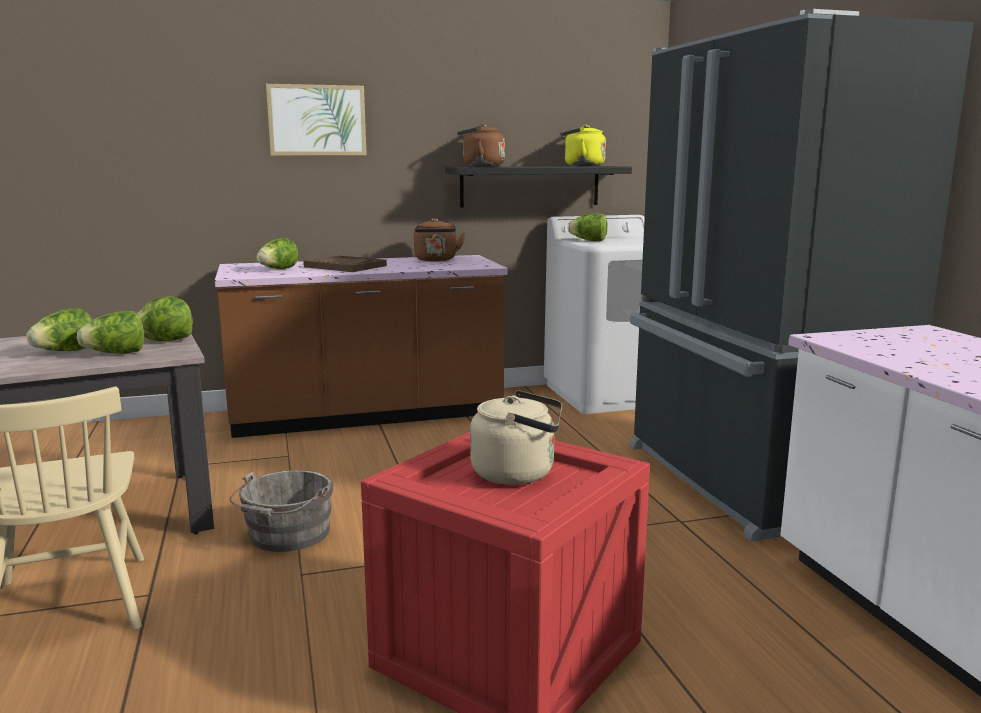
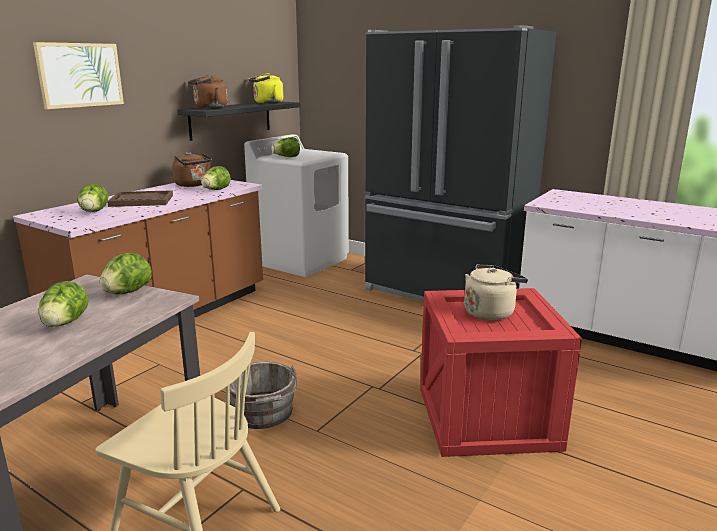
camera: 40 degrees left, 5 degrees up
(116, 354) = (120, 313): lettuce -> lettuce (215, 190)

